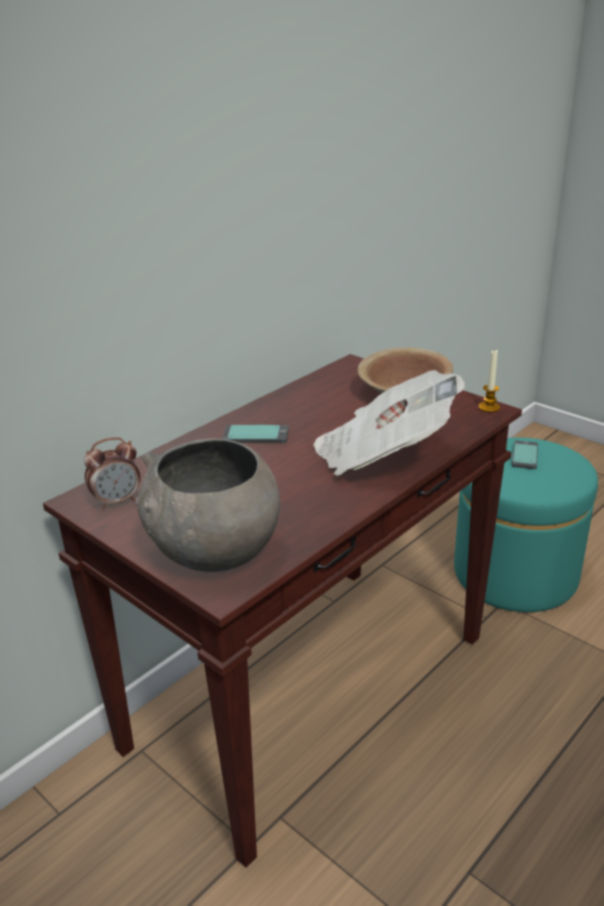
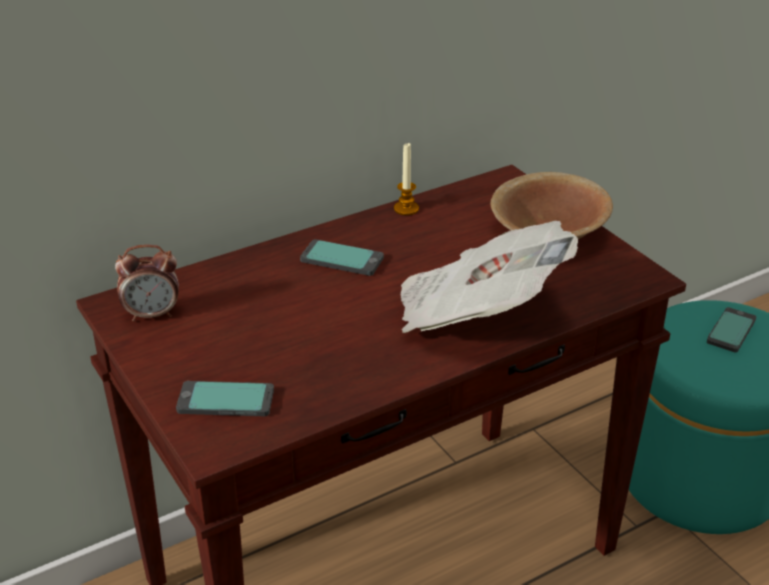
camera: 15 degrees right, 5 degrees up
(214, 553) = (225, 401): grey bowl -> phone
(489, 407) = (644, 273): candle -> candle (406, 209)

